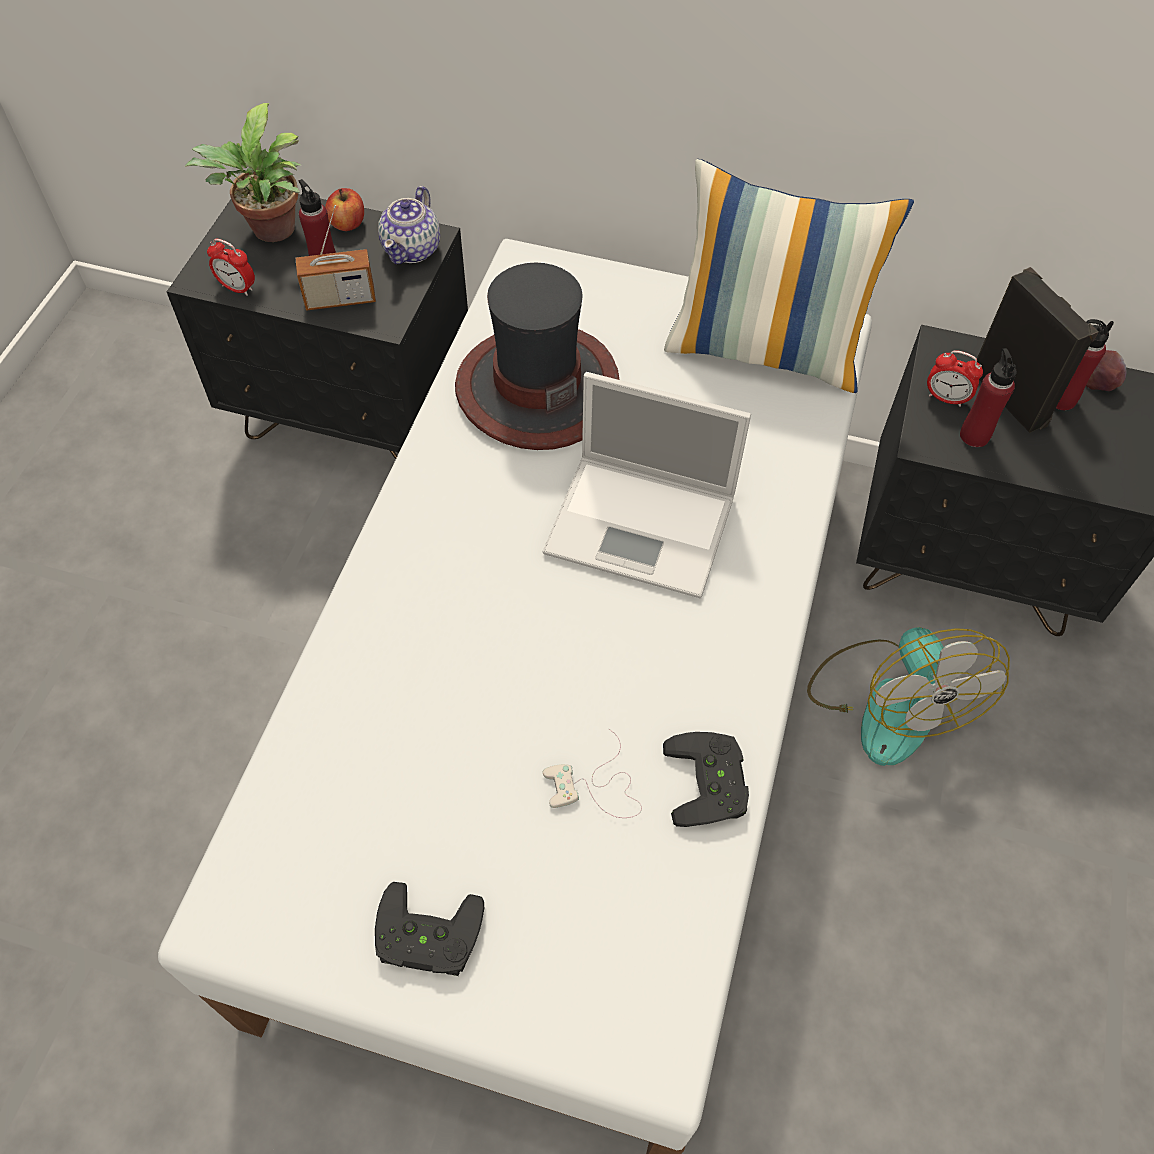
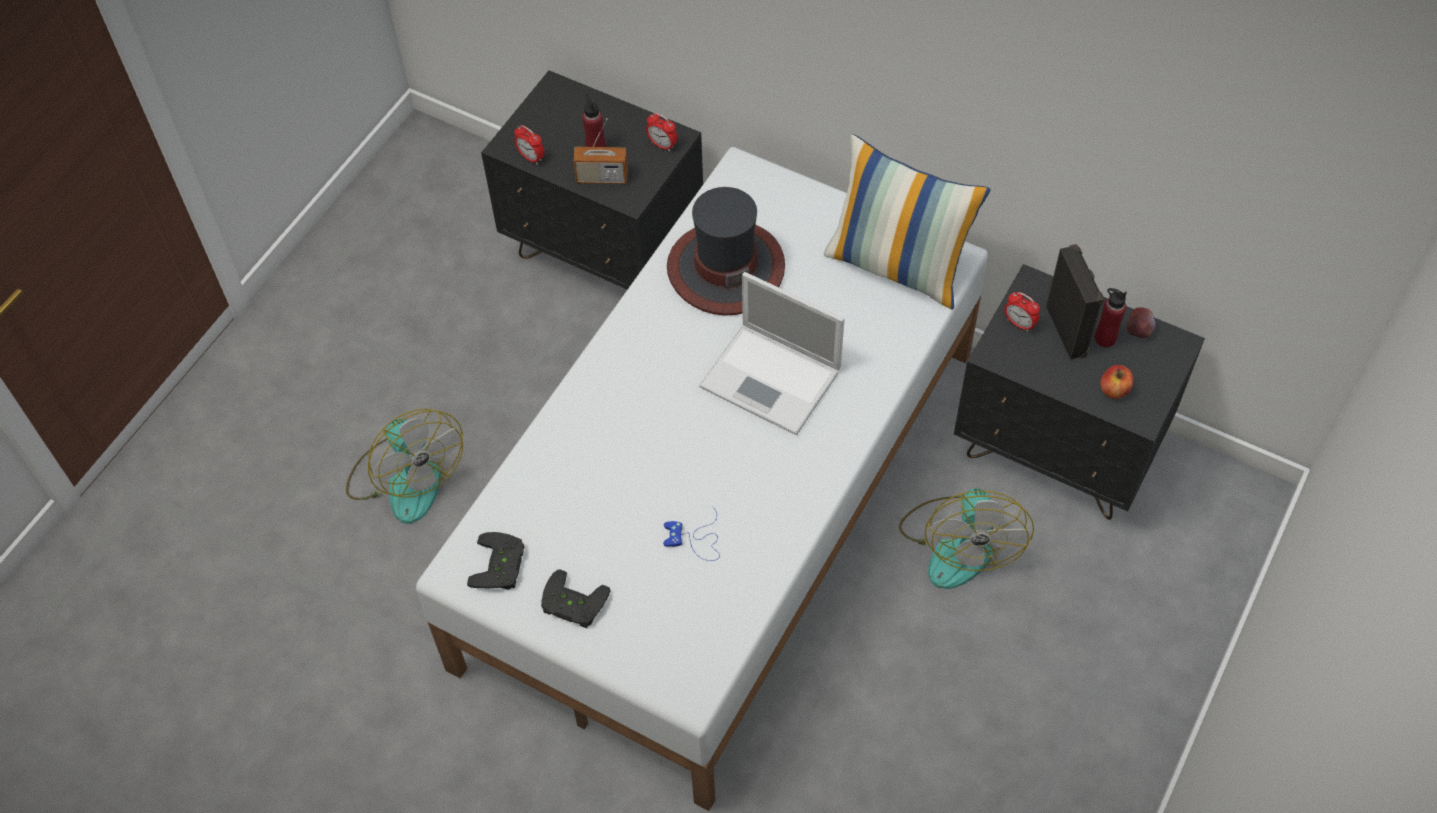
camera: 15 degrees right, 0 degrees up
(138, 750) = (406, 477): none -> fan
(270, 232) = (562, 115): potted plant -> none
(348, 223) = (619, 117): apple -> apple (1114, 390)
(412, 249) = (662, 145): teapot -> alarm clock
(596, 786) = (695, 539): white game controller -> blue game controller
(712, 783) = (768, 550): black game controller -> black game controller (501, 566)
(974, 435) = (1029, 355): red bottle -> none

